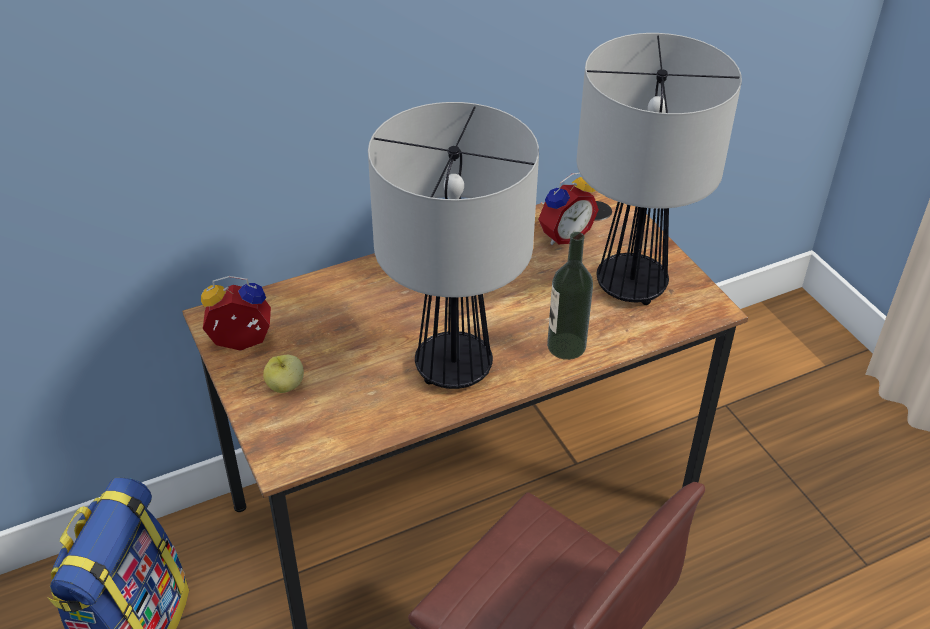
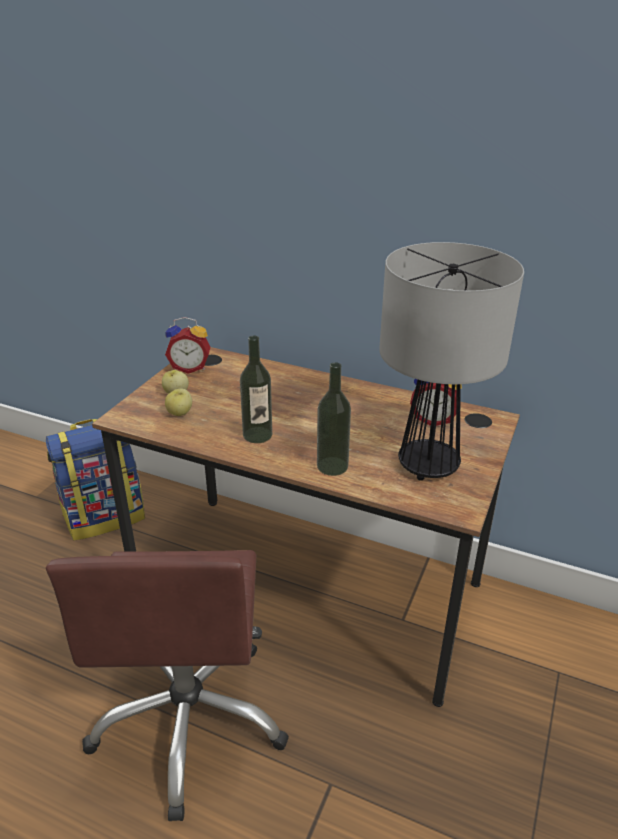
camera: 50 degrees right, 10 degrees down
(241, 345) = (190, 367): alarm clock -> alarm clock turned 135 degrees clockwise
(335, 405) = (180, 413): none -> apple
(452, 367) = (257, 435): table lamp -> bottle

